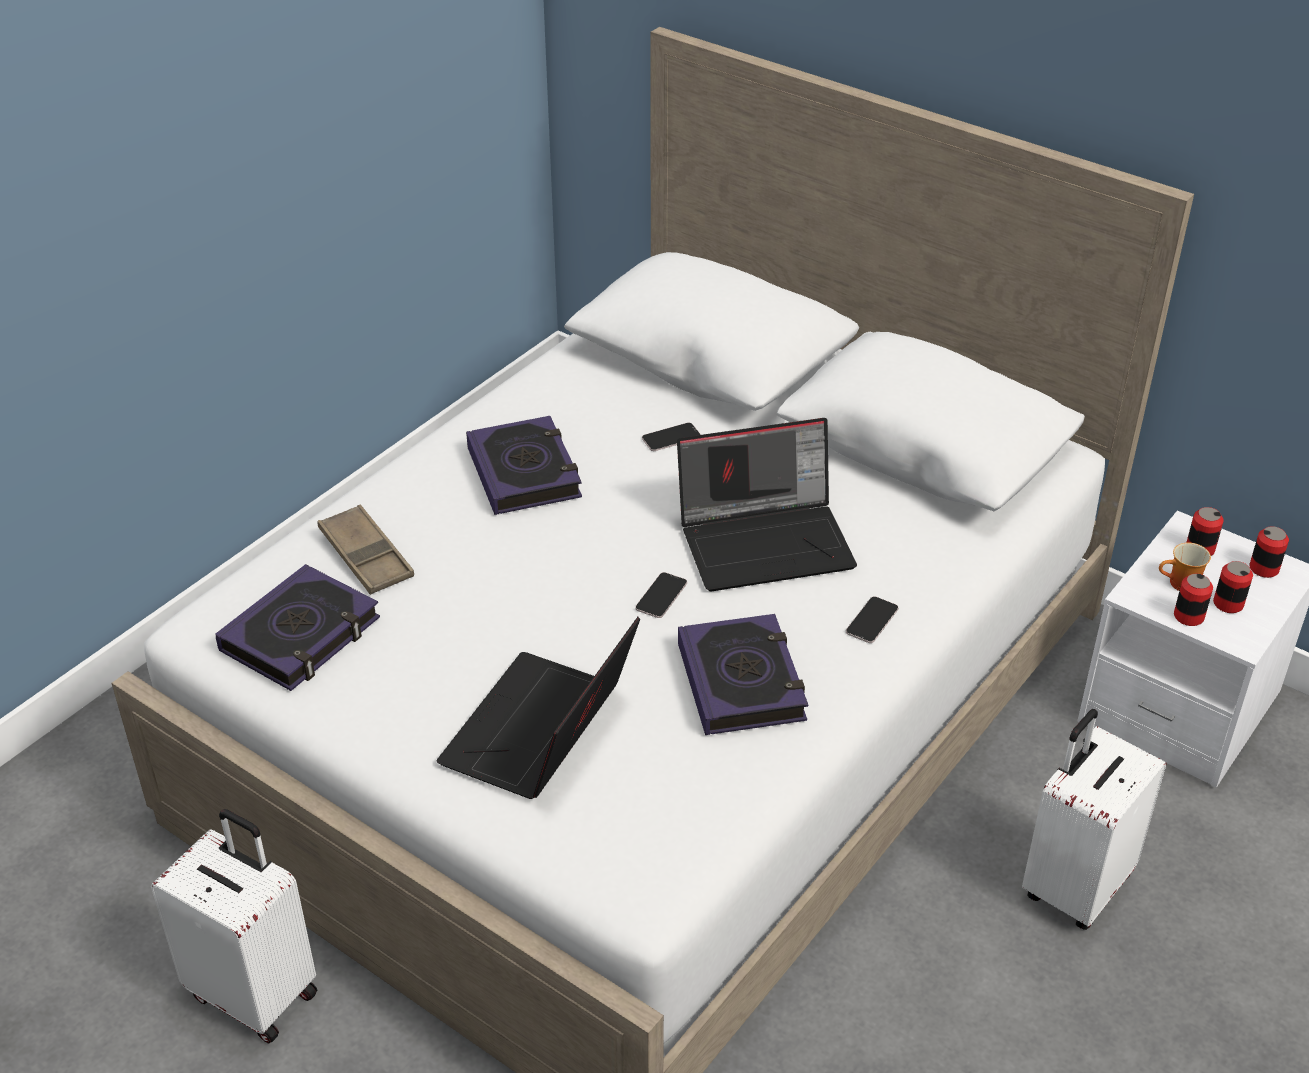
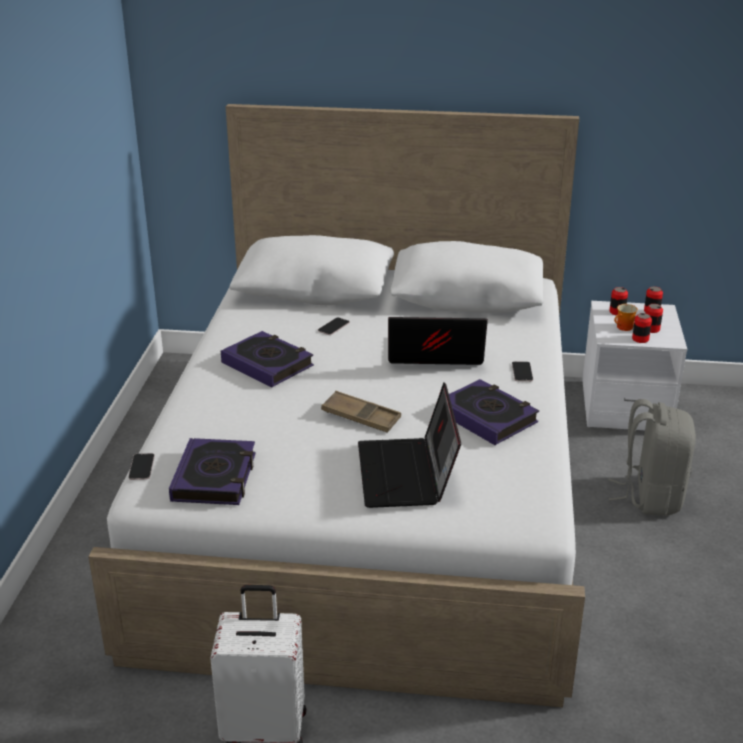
camera: 30 degrees left, 10 degrees down
(366, 556) = (214, 429): brown tray -> brown tray (361, 417)
(661, 596) = (404, 395): phone -> phone (141, 467)
(767, 541) = (433, 355): laptop -> laptop turned 135 degrees counterclockwise
(1074, 886) = (650, 496): white suitcase -> grey backpack

